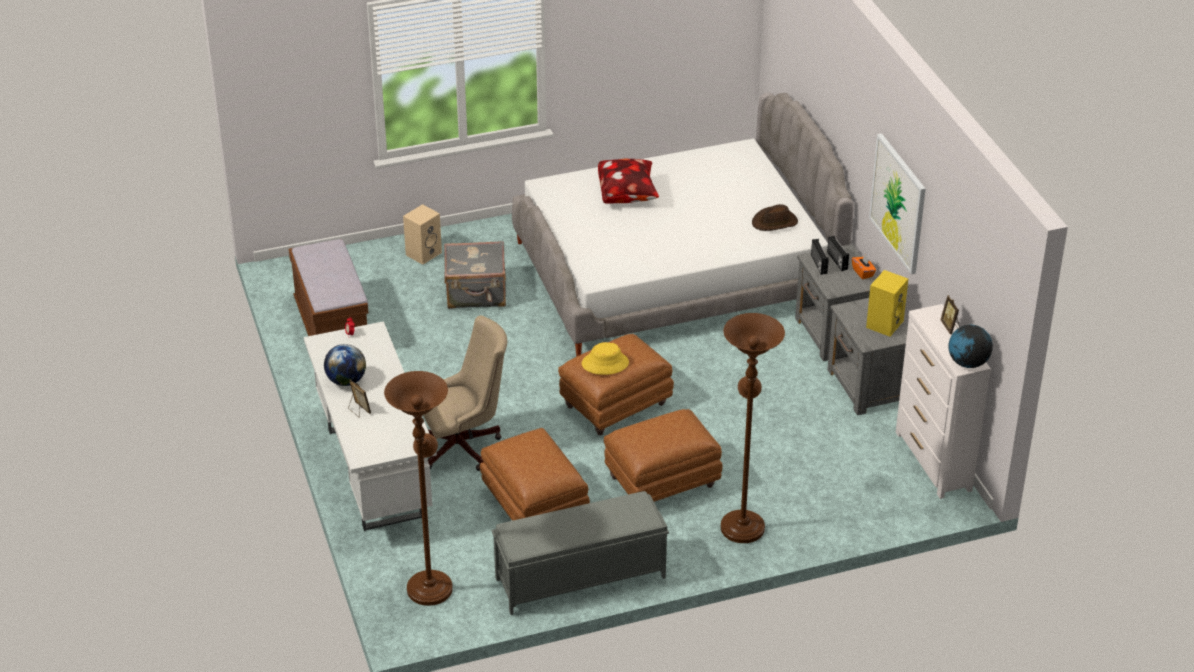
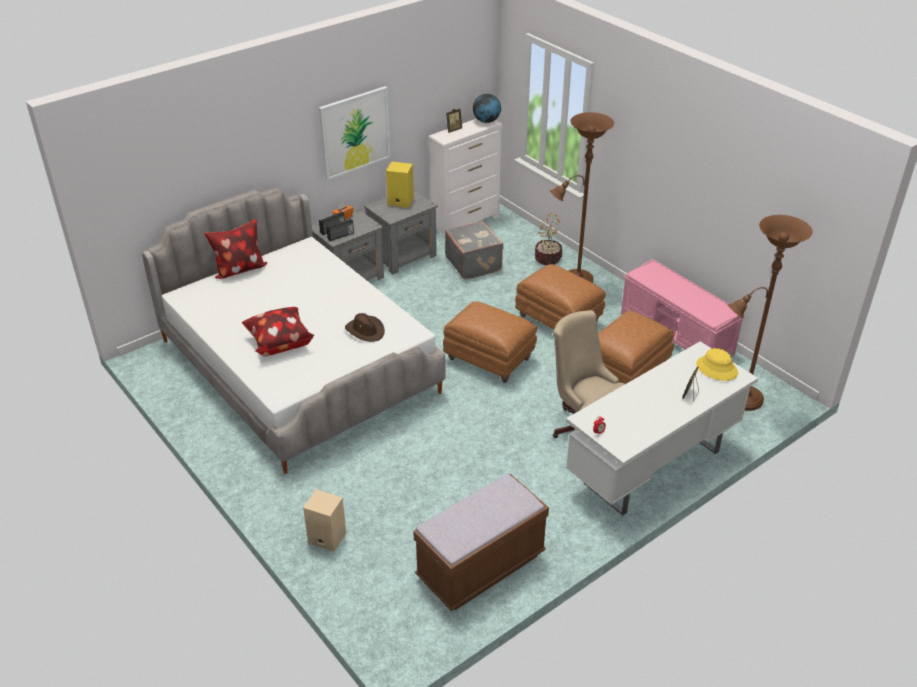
camera: 110 degrees left, 0 degrees up
(346, 381) = (661, 414): globe -> none
(476, 293) = (378, 479): grey suitcase -> grey suitcase (474, 263)
(579, 578) = (676, 334): grey bench -> pink bench
(605, 363) = (501, 322): yellow hat -> yellow hat (716, 369)
(775, 222) = (292, 262): brown hat -> brown hat (365, 330)
(777, 187) = (239, 269): none -> pillow
(807, 515) = (548, 258): none -> potted plant

